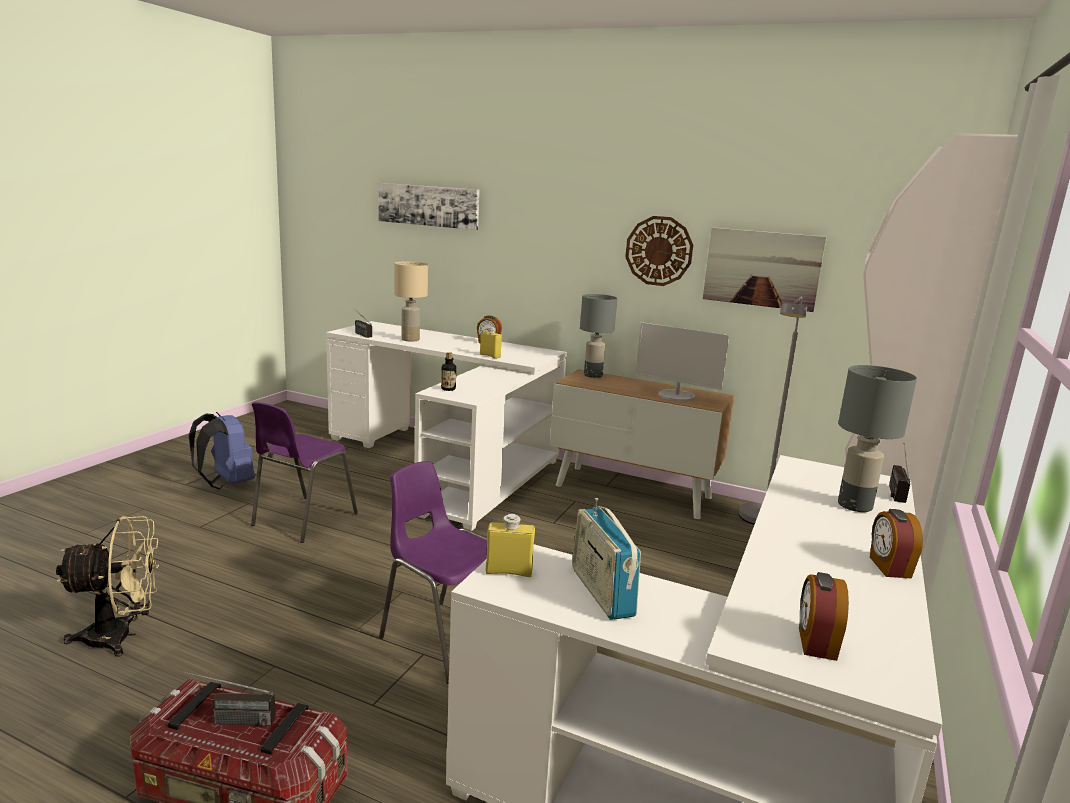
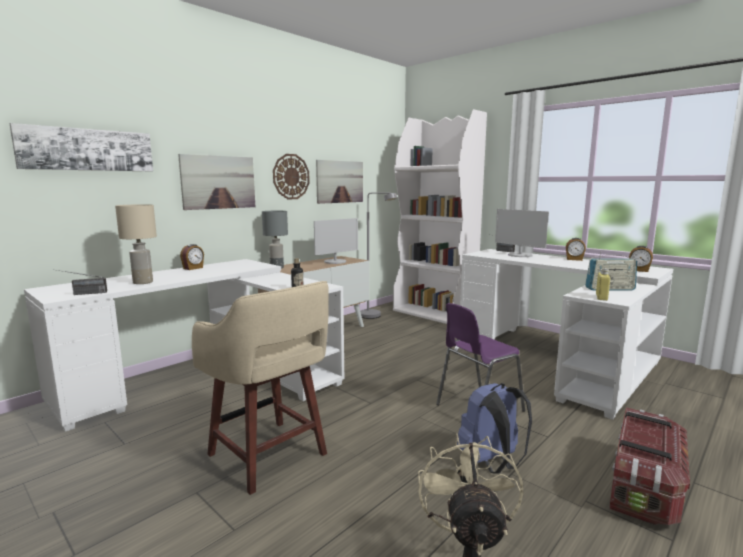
camera: 70 degrees left, 5 degrees down
(227, 483) = (116, 512): blue backpack -> blue backpack (492, 463)
(229, 720) = (648, 441): radio -> none
(302, 520) = (270, 456): purple chair -> beige stool
(490, 356) = (236, 270): yellow bottle -> none
(549, 248) = (219, 182): none -> picture
(855, 506) = (520, 255): grey table lamp -> monitor

